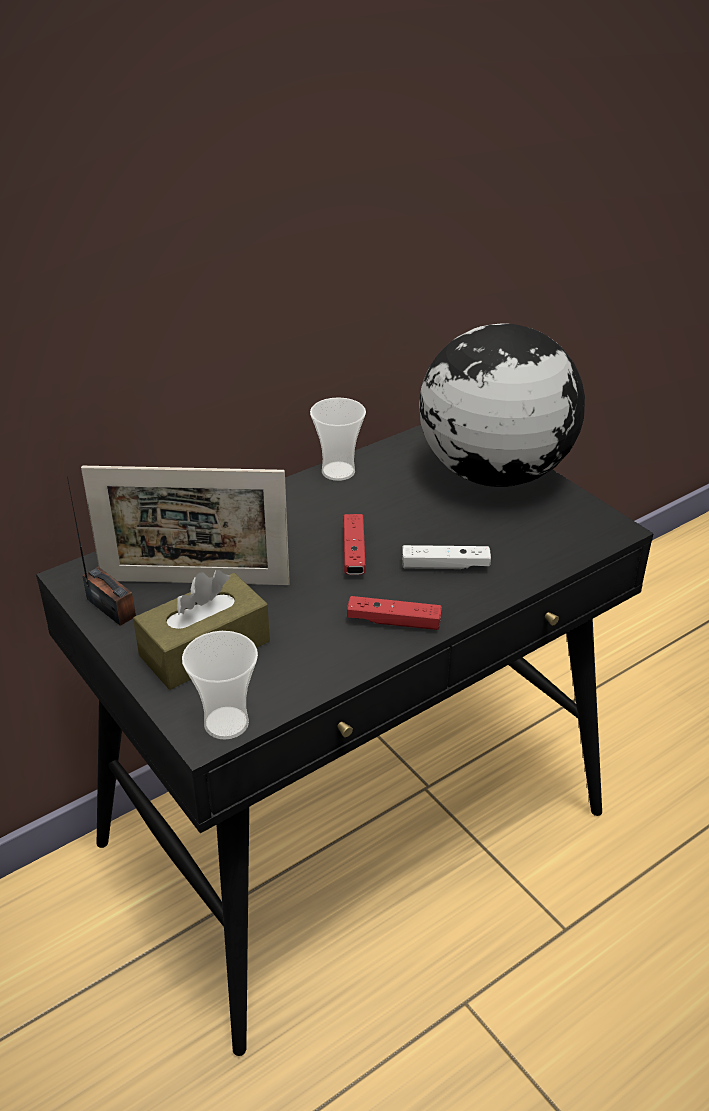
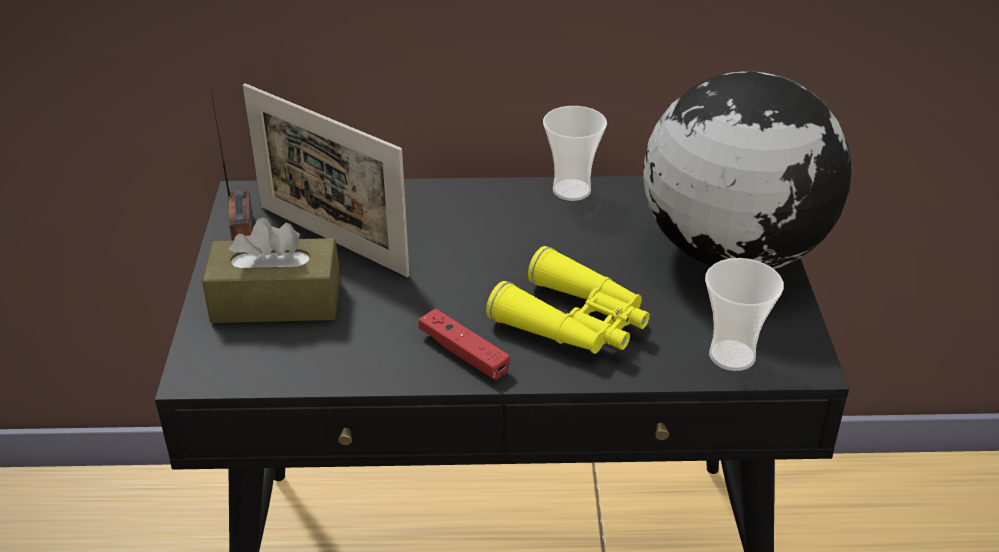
camera: 35 degrees right, 0 degrees up
(226, 723) = (222, 373): cup -> cup (732, 356)
(354, 553) = (499, 273): red game controller -> none
(445, 565) = (574, 323): white game controller -> yellow binoculars

